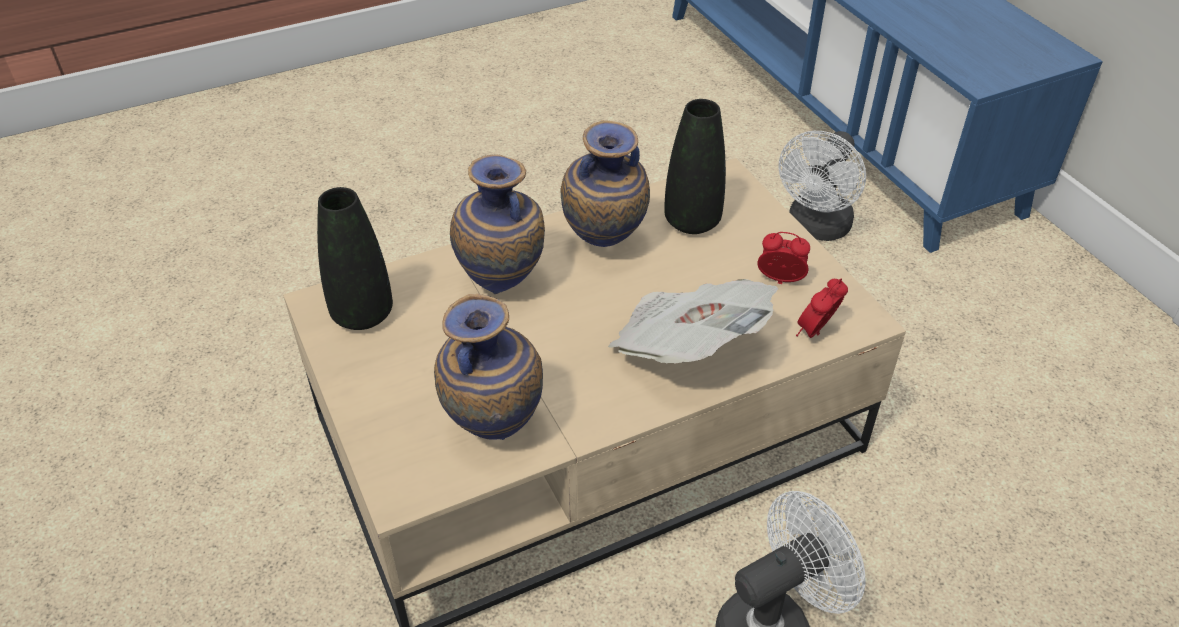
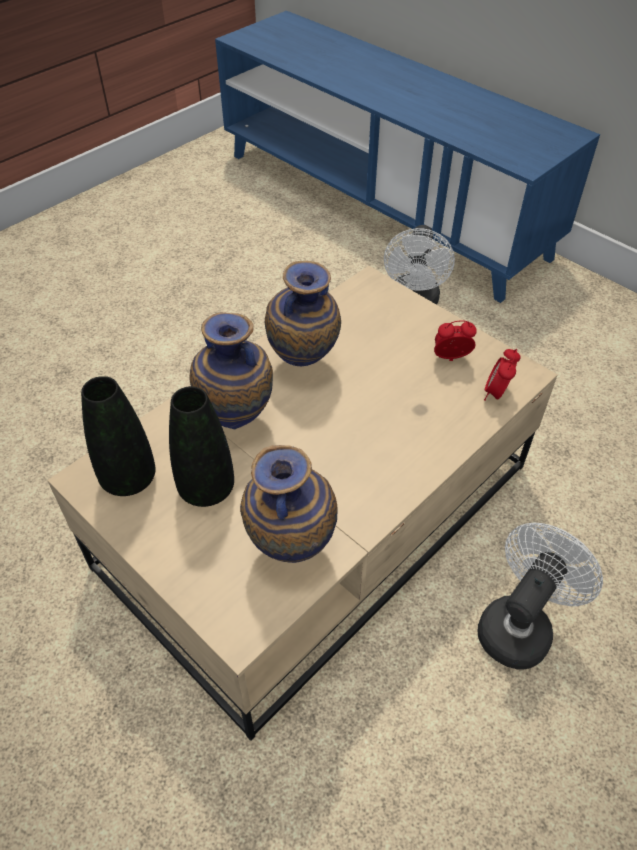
camera: 20 degrees left, 5 degrees up
(687, 347) = (408, 432): newspaper -> none
(692, 222) = (361, 326): black vase -> black vase (206, 489)

